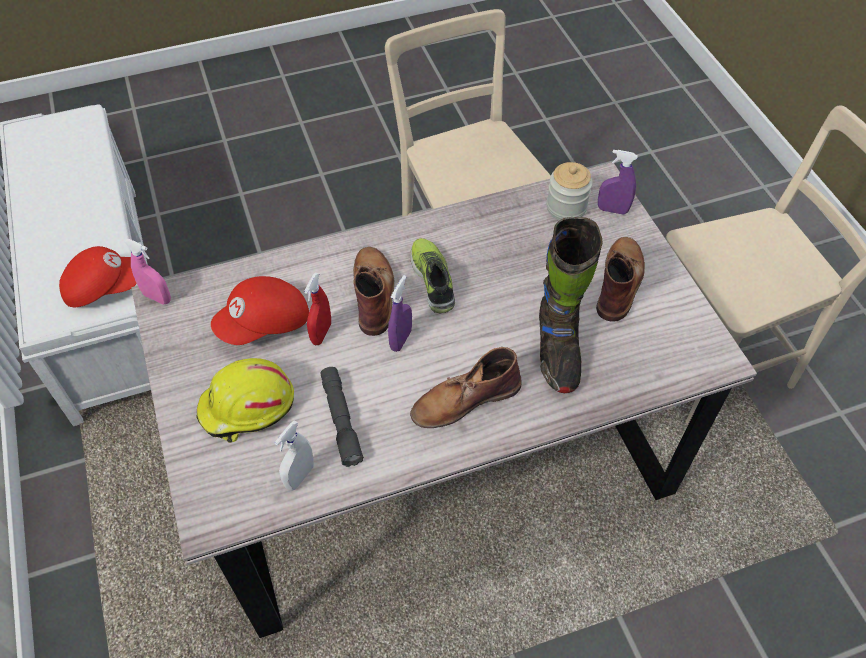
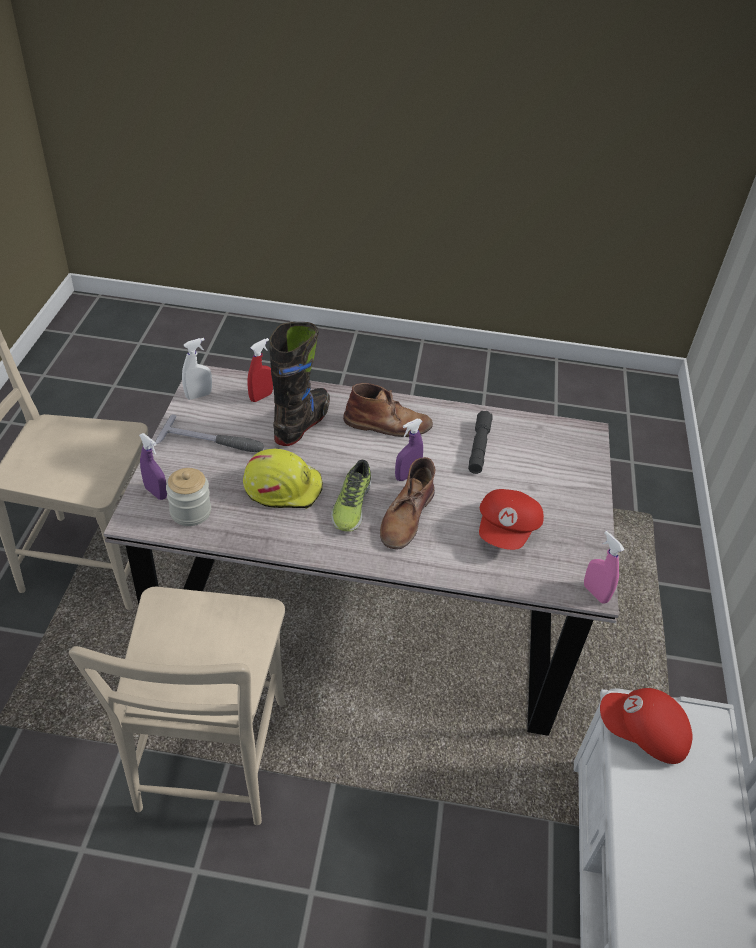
camera: 155 degrees left, 10 degrees down
(247, 407) = (542, 481): yellow hard hat -> yellow hard hat (283, 487)
(265, 324) = (507, 530): red cap -> red cap turned 120 degrees clockwise
(299, 476) = (521, 431): white spray bottle -> white spray bottle (198, 395)
(321, 333) = (465, 505): red spray bottle -> red spray bottle (261, 396)
(619, 281) = (212, 443): brown boot -> hammer

